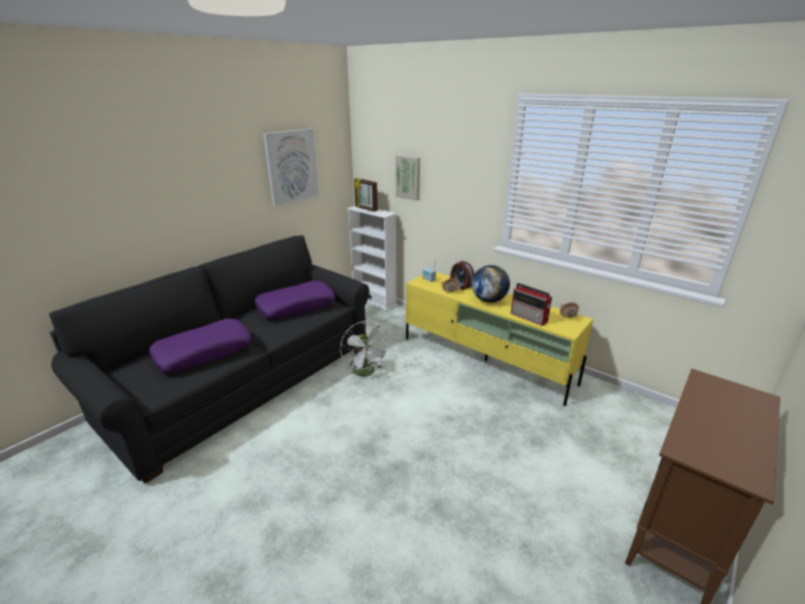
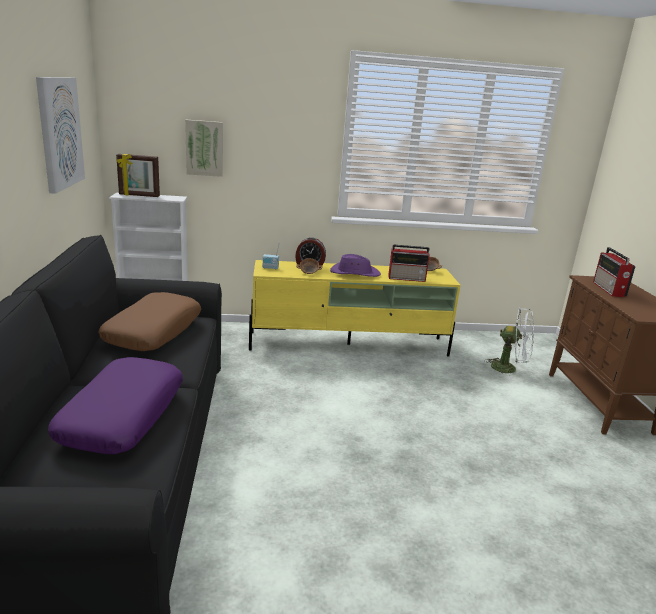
camera: 45 degrees left, 5 degrees down
(296, 306) = (153, 331): purple pillow -> brown pillow
(366, 373) = (256, 395): white fan -> white fan (509, 369)
(489, 300) = (354, 273): globe -> purple hat
(711, 403) = (609, 289): none -> radio

